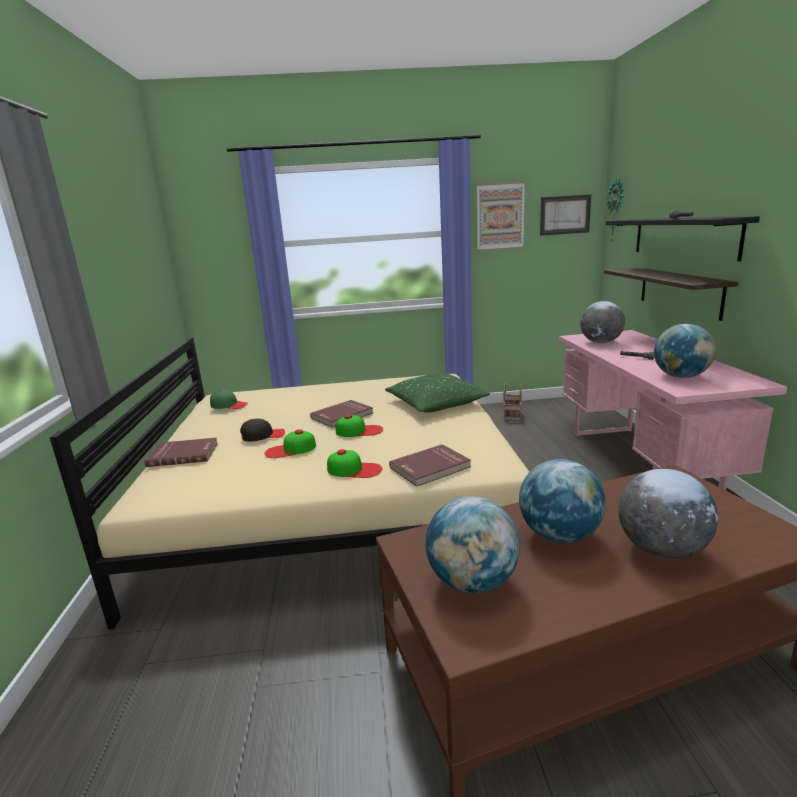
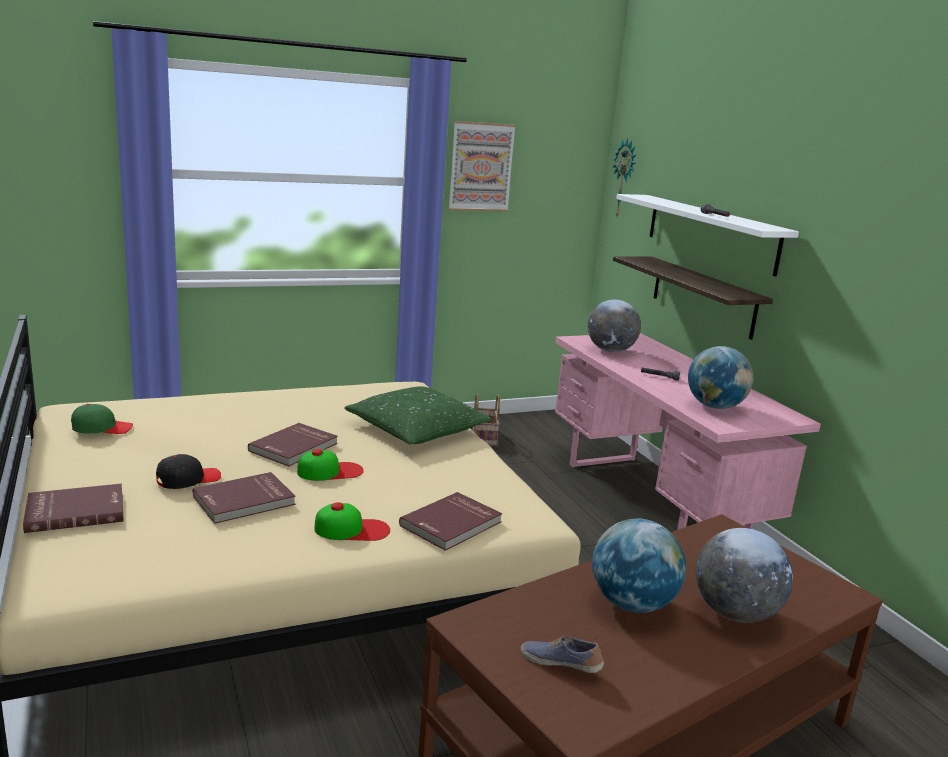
camera: 20 degrees left, 0 degrees up
(290, 449) = (244, 501): cap -> red book
(472, 582) = (561, 663): globe -> shoe
(565, 215) = (560, 173): picture -> none
(683, 237) = (710, 232): black shelf -> white shelf

